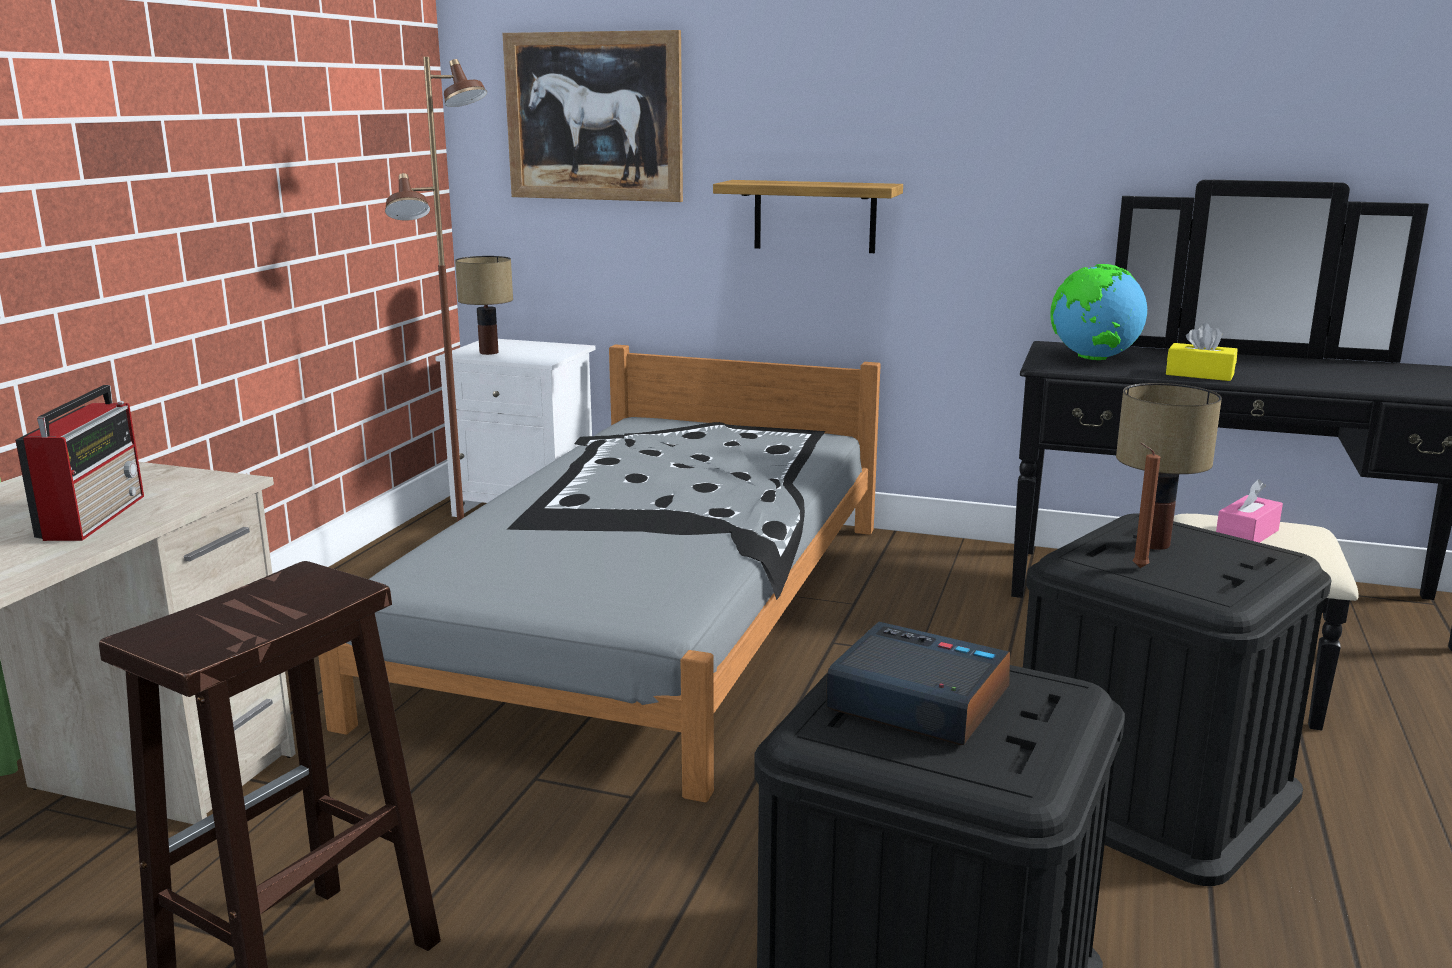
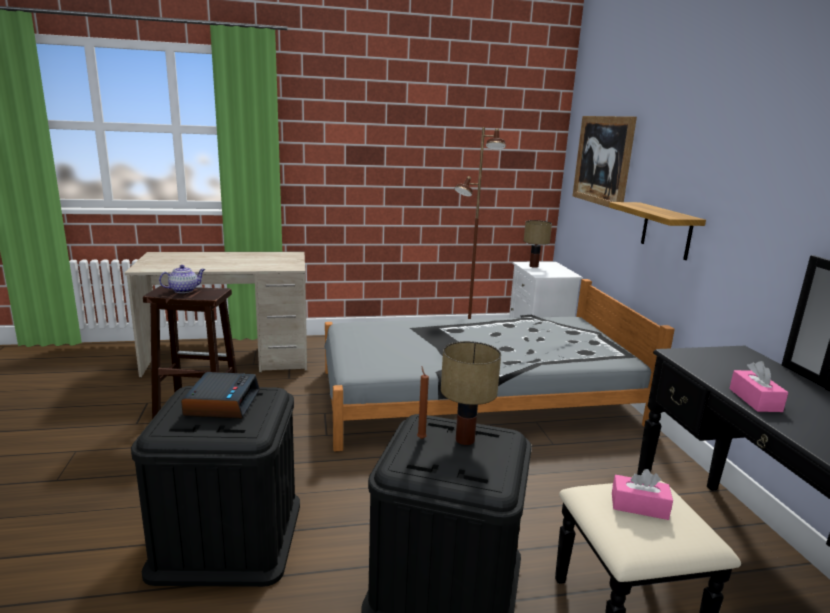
camera: 60 degrees right, 0 degrees up
(95, 516) = (253, 264): radio -> none
(225, 615) = (184, 290): none -> teapot
(1093, 359) = (726, 364): globe -> none
(1199, 374) = (755, 400): yellow tissue box -> pink tissue box

